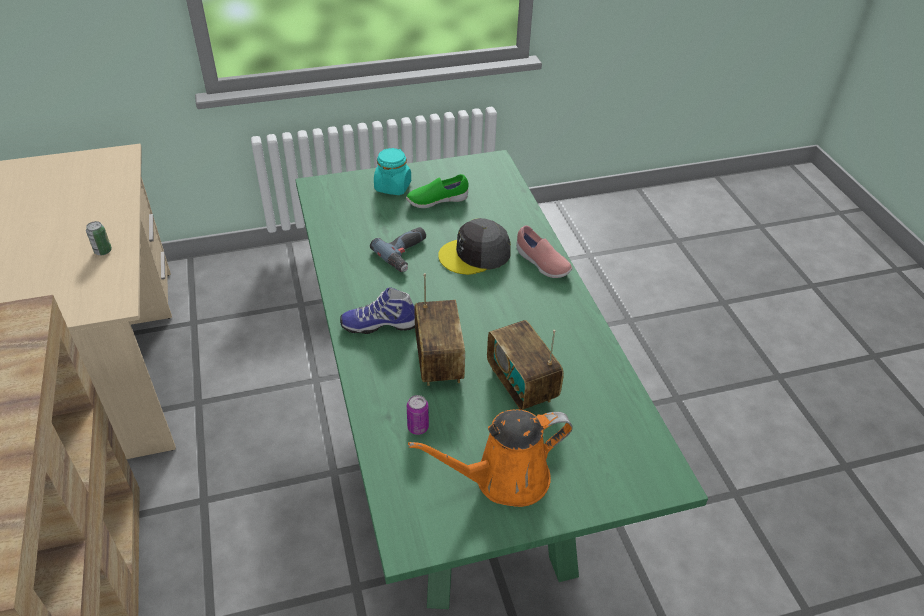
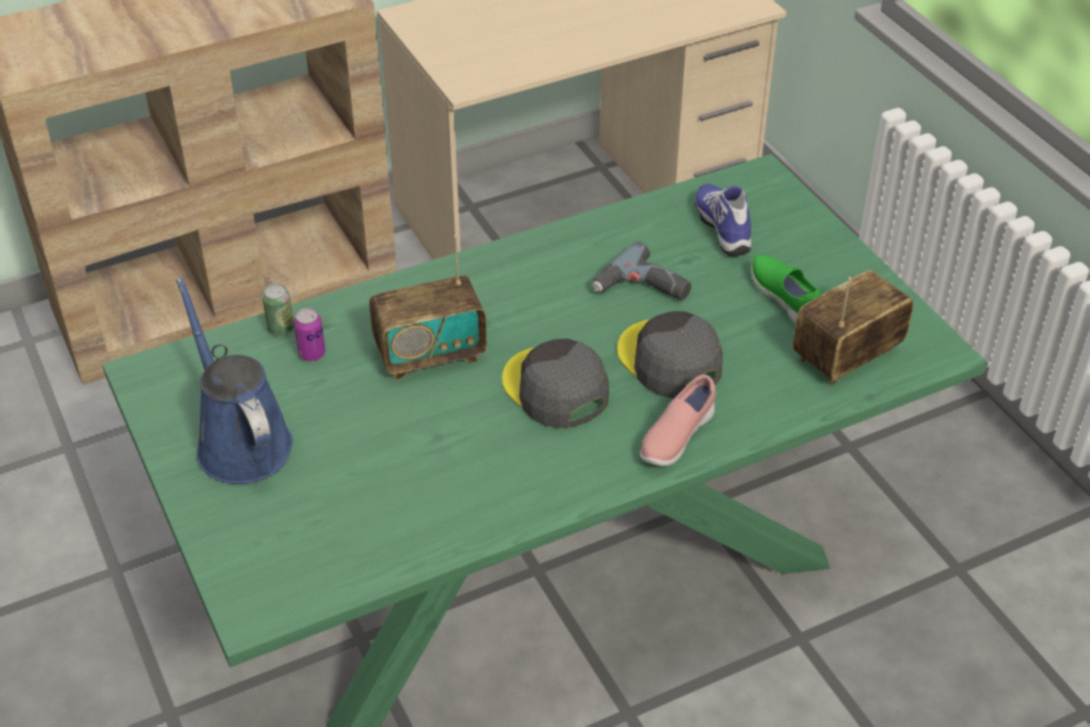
camera: 80 degrees right, 0 degrees up
(103, 251) = (554, 49): can -> can (281, 329)
(380, 324) = (487, 290): shoe -> shoe (724, 228)
(393, 186) = (800, 248): turquoise jar -> none
(488, 306) = (555, 389): none -> grey cap
(504, 478) = (240, 441): orange watering can -> blue watering can
(521, 385) = (403, 441): radio -> radio (847, 356)

